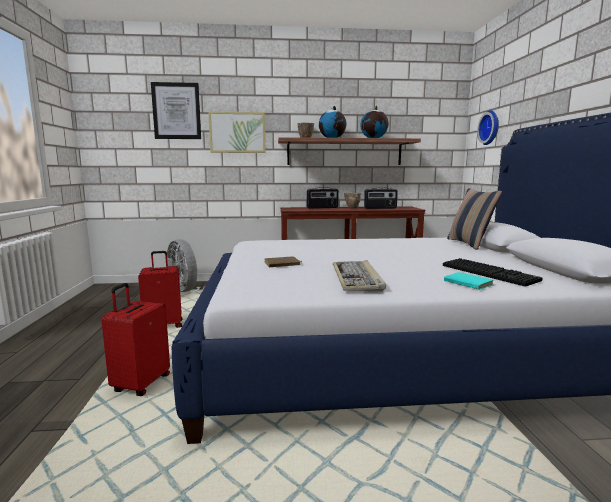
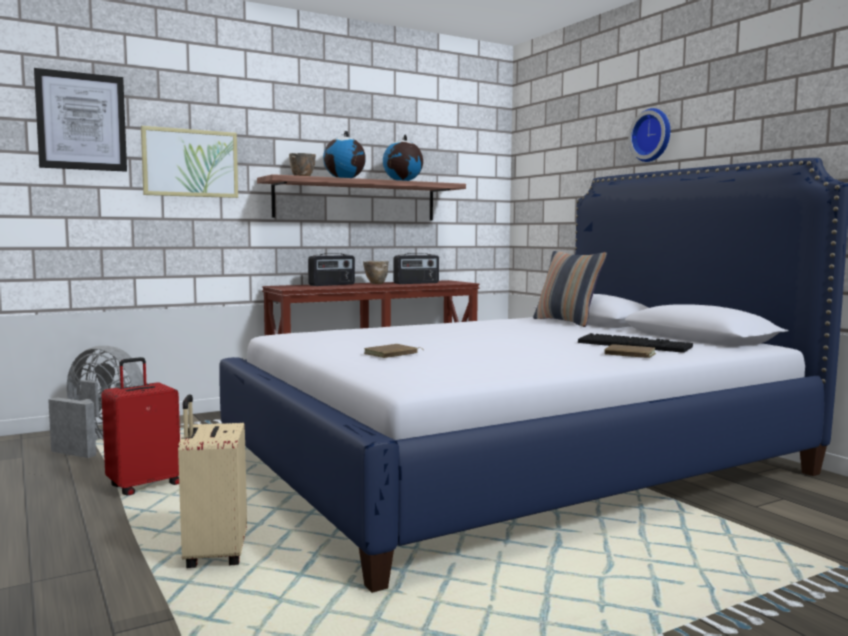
camera: 25 degrees left, 5 degrees down
(140, 384) = (214, 555): red suitcase -> beige suitcase
(357, 278) = (512, 359): keyboard -> none
(467, 283) = (629, 354): turquoise book -> brown book
(490, 127) = (551, 173): wall clock -> wall clock (652, 135)

